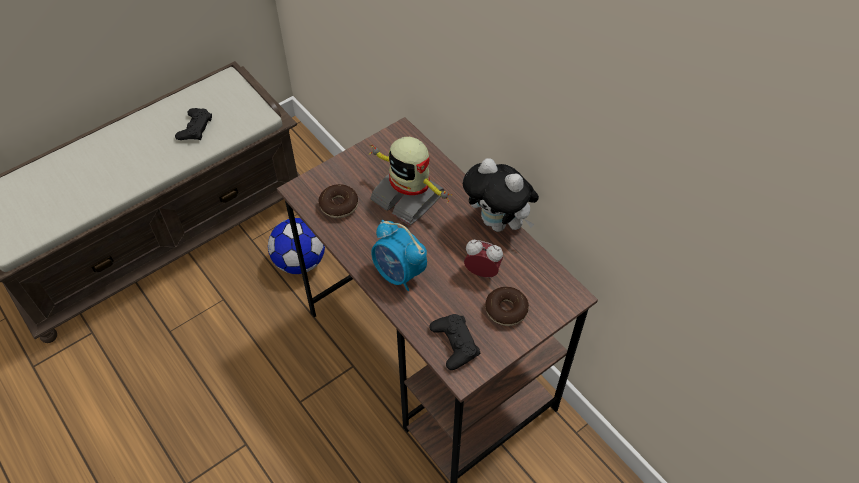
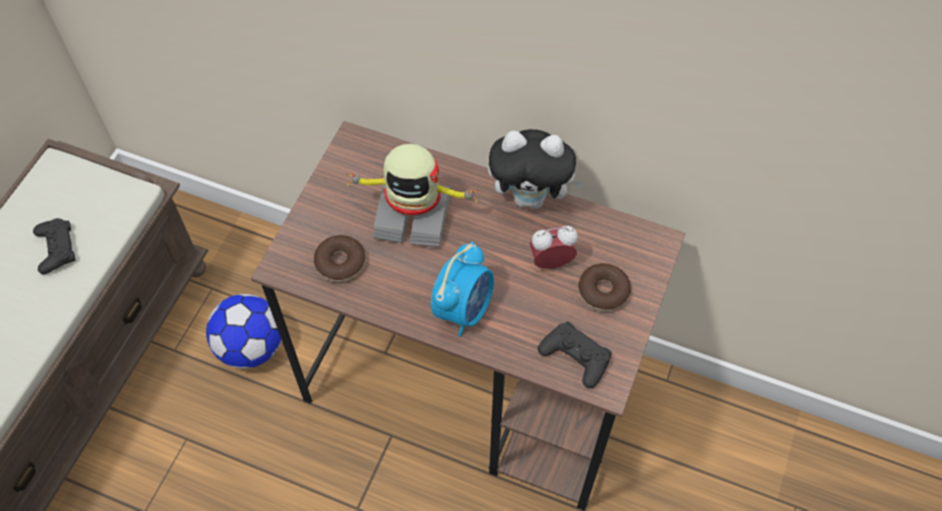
camera: 30 degrees left, 5 degrees up
(399, 273) = (464, 309): alarm clock -> alarm clock turned 75 degrees counterclockwise

